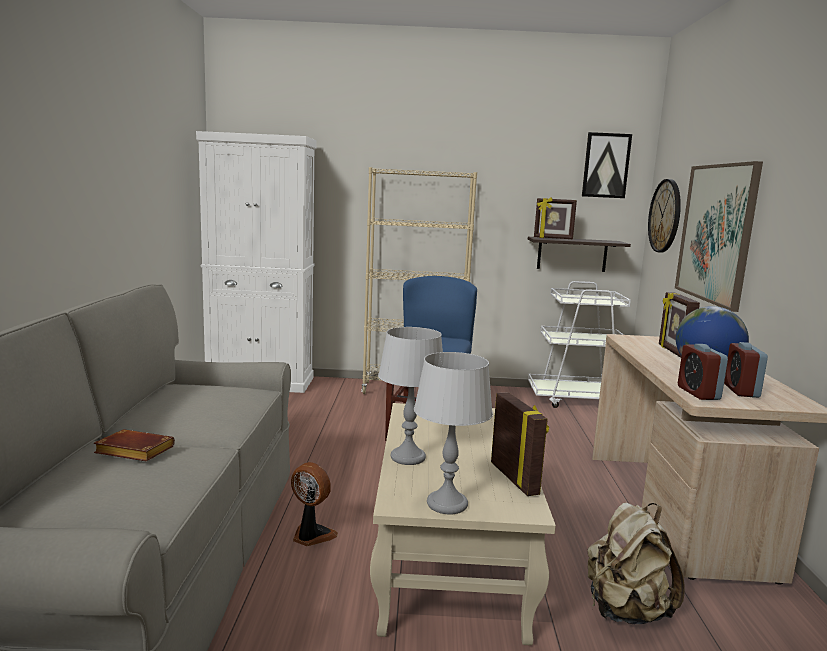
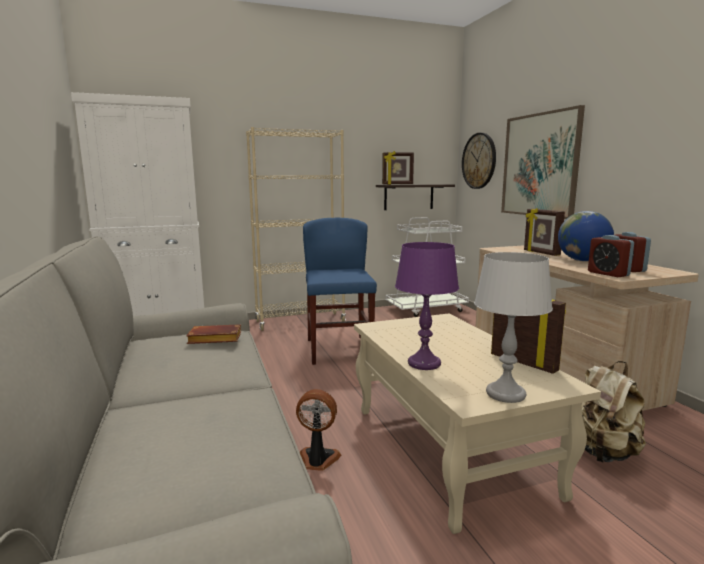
camera: 20 degrees left, 0 degrees up
(132, 452) = (175, 412): brown book -> brown book (213, 340)
(407, 457) = (423, 363): grey table lamp -> purple table lamp
(606, 165) = (427, 126): picture -> none

